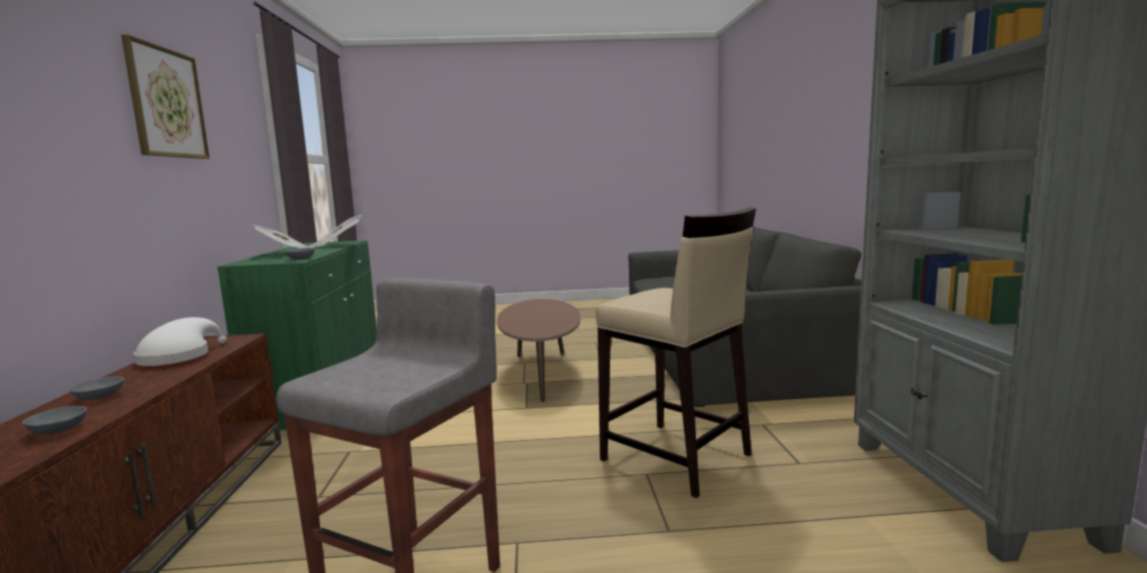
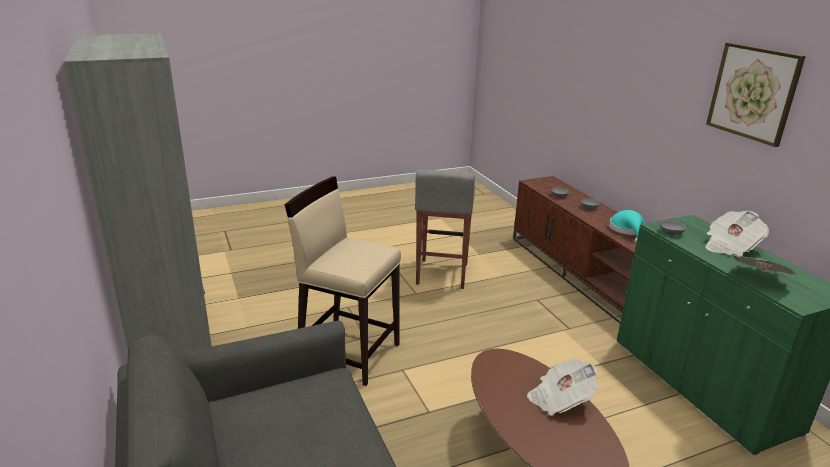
camera: 160 degrees right, 15 degrees up
(179, 357) = (627, 230): white hat -> turquoise hat
(518, 317) = (560, 399): none -> newspaper

